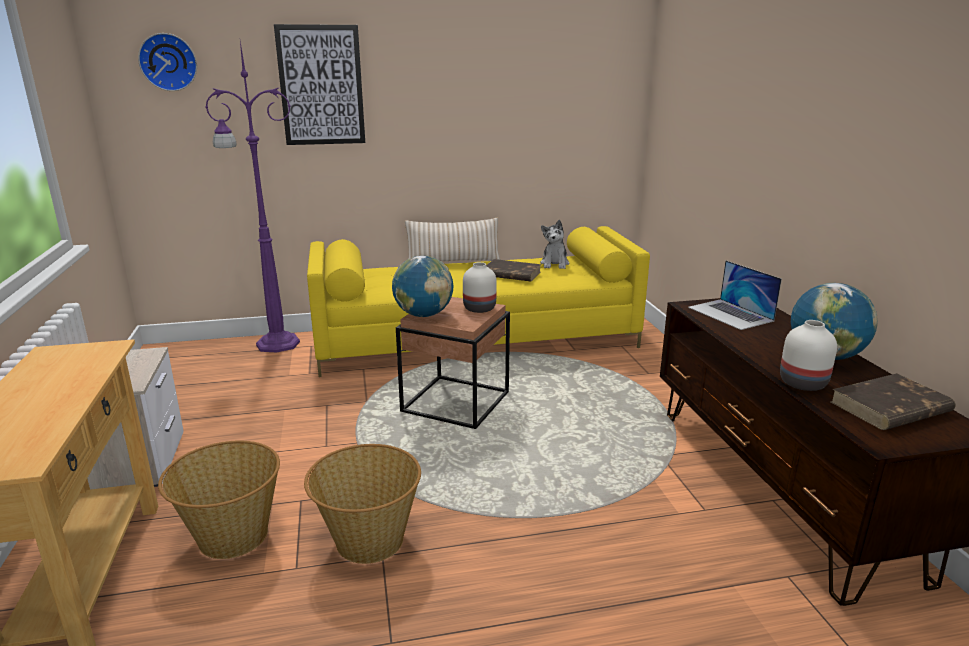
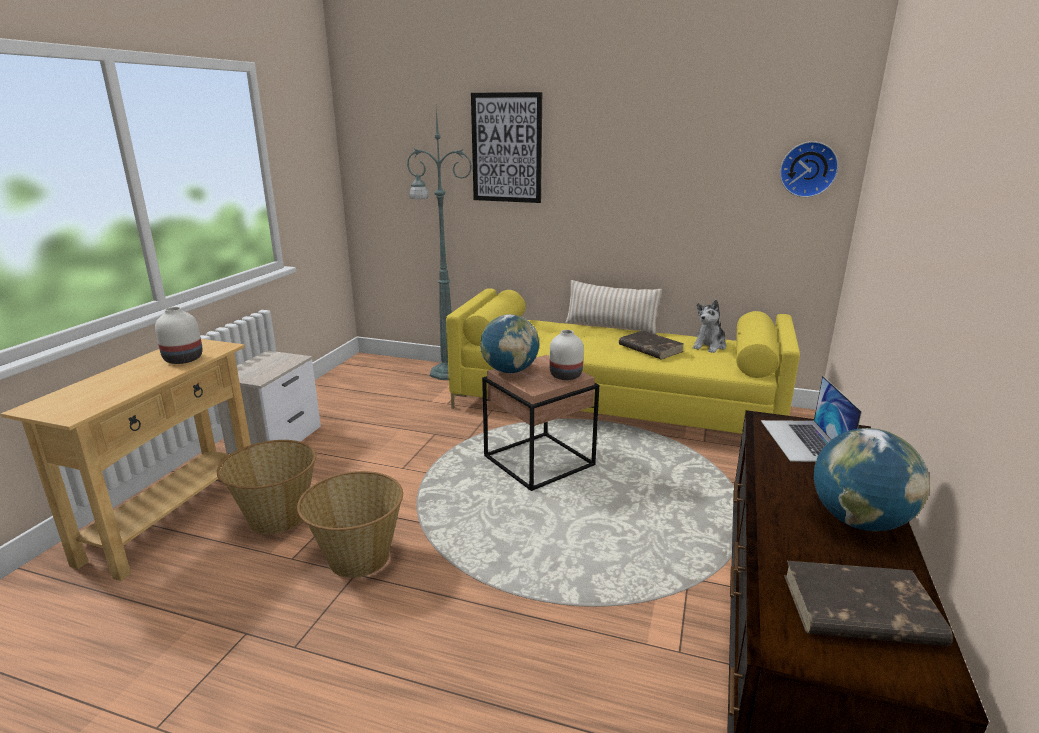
camera: 30 degrees right, 0 degrees up
(169, 62) = (391, 125): wall clock -> wall clock (808, 169)
(275, 344) = (446, 372): purple floor lamp -> green floor lamp
(803, 384) = (780, 544): white vase -> white vase (182, 359)

